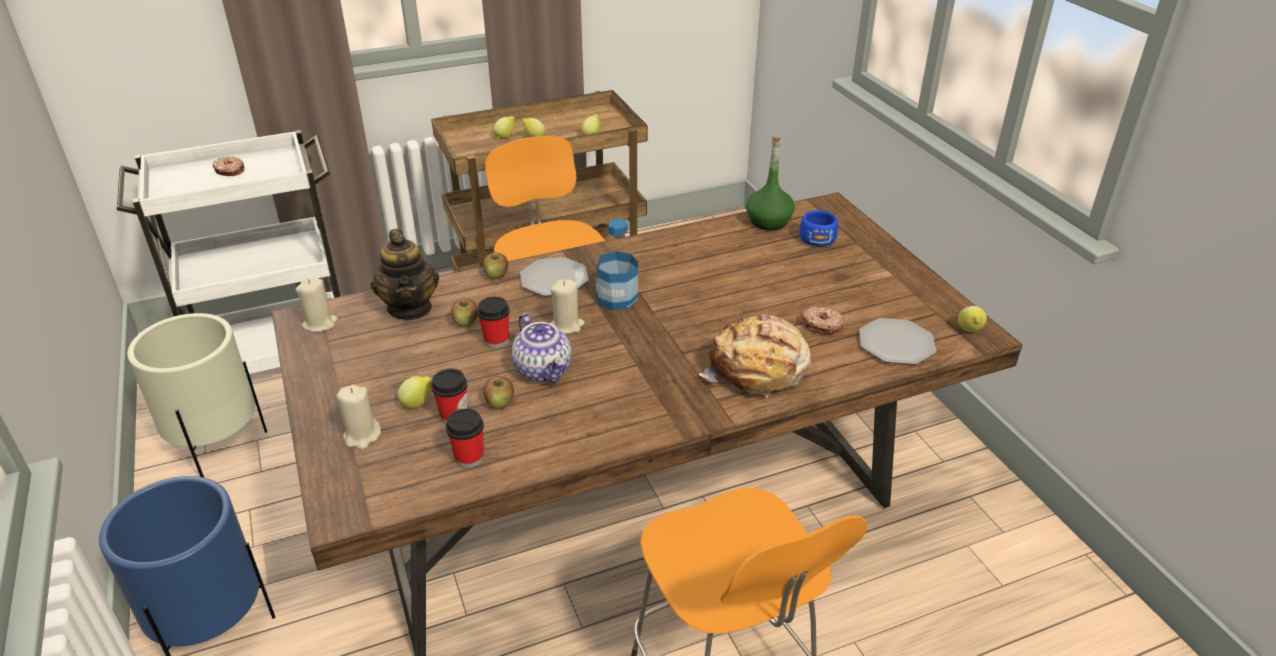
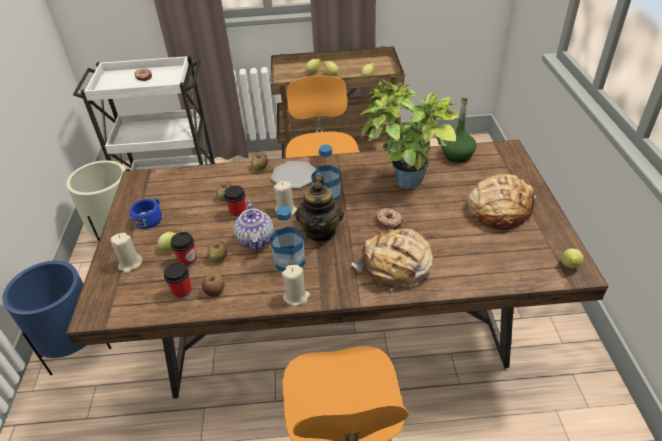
camera: 20 degrees right, 5 degrees up
(320, 324) = (144, 184): beige candle -> beige candle (296, 297)
(410, 308) = (199, 182): teapot -> teapot (321, 231)
(518, 446) = (215, 291): none -> apple
(607, 389) = (289, 261): none -> bottle
(713, 267) = (402, 184): none -> potted plant
(817, 236) = (486, 171): blue cup -> blue cup (150, 218)
(821, 325) = (458, 241): donut -> donut (389, 221)
(854, 279) = (499, 209): none -> bread
(895, 344) = (506, 266): plate -> none

